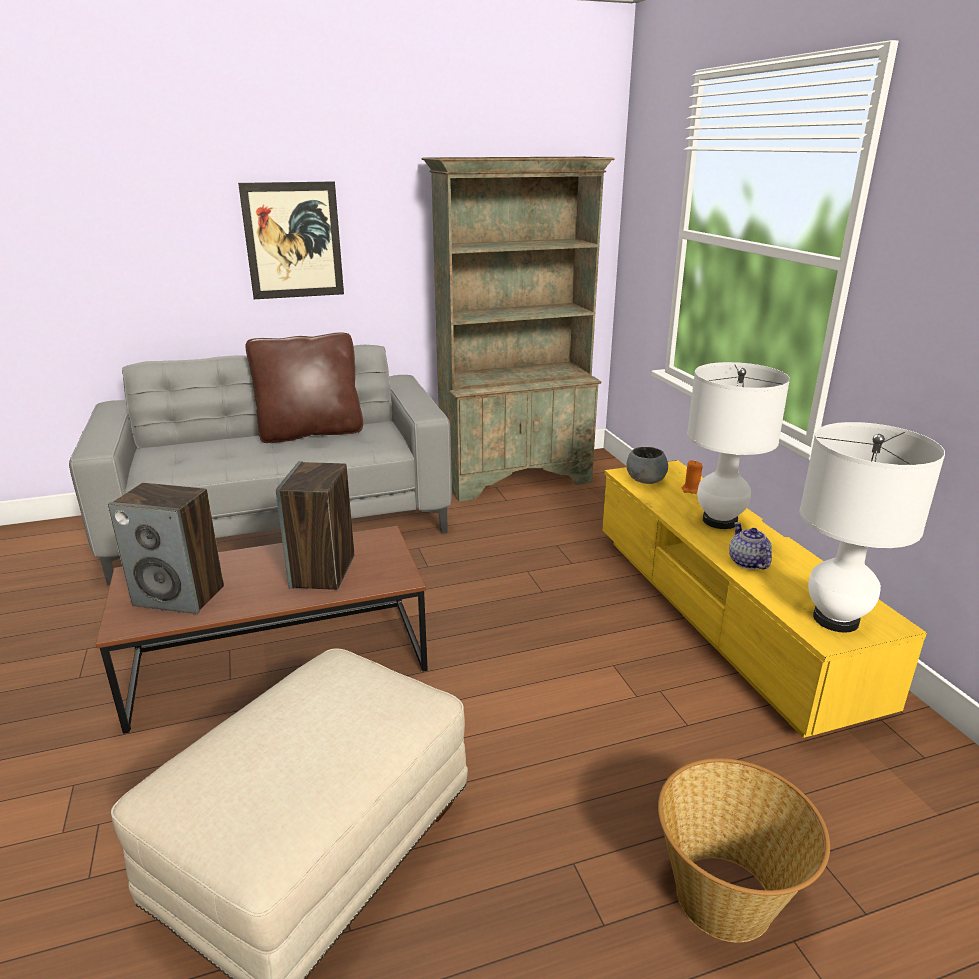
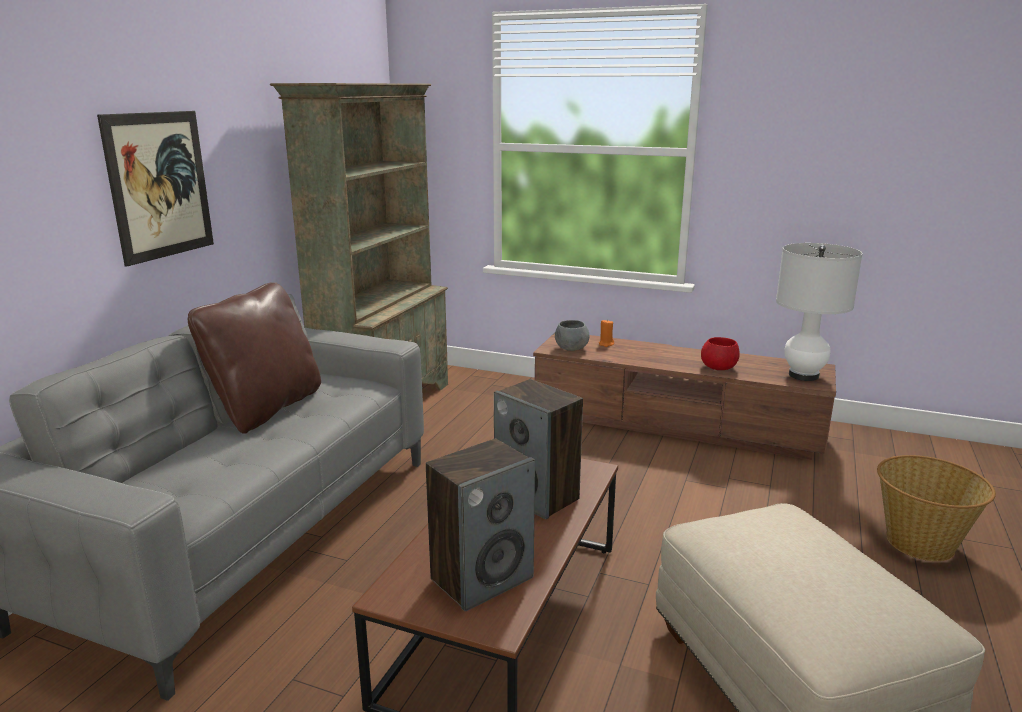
camera: 50 degrees left, 5 degrees down
(719, 521) = (658, 354): white table lamp -> none
(722, 616) = (675, 425): yellow tv stand -> brown tv stand
(747, 563) = (718, 368): teapot -> red bowl

